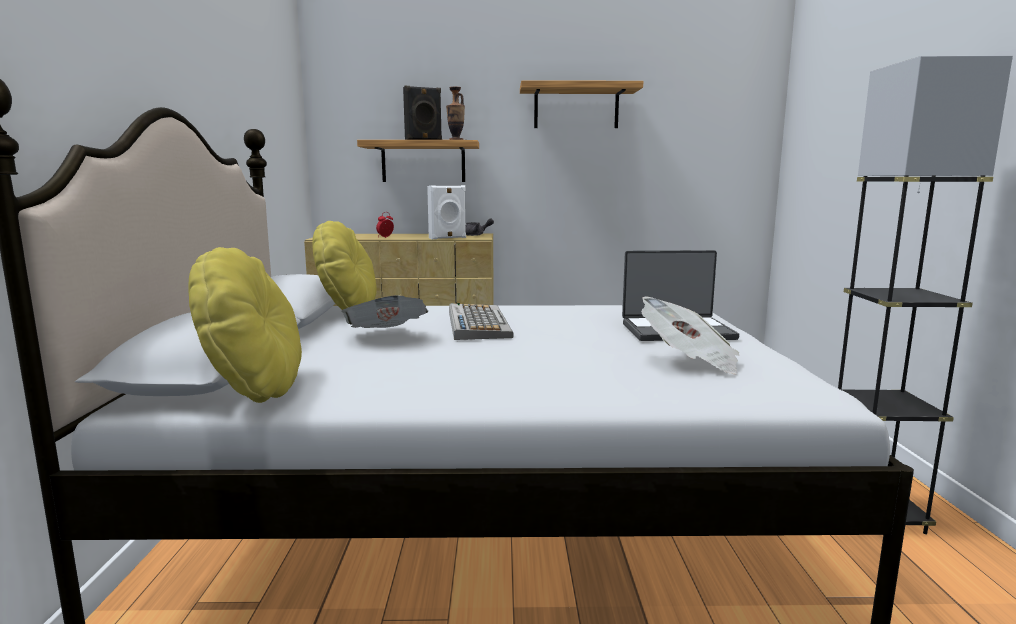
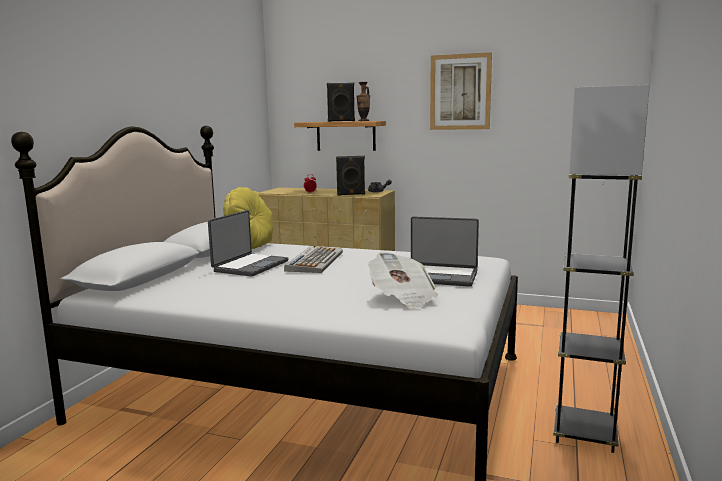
camera: 20 degrees right, 0 degrees up
(256, 392) = (145, 293): yellow pillow -> none
(386, 337) = (250, 266): newspaper -> laptop
(448, 238) = (351, 194): white speaker -> black speaker
(576, 107) = (460, 92): shelf -> picture

